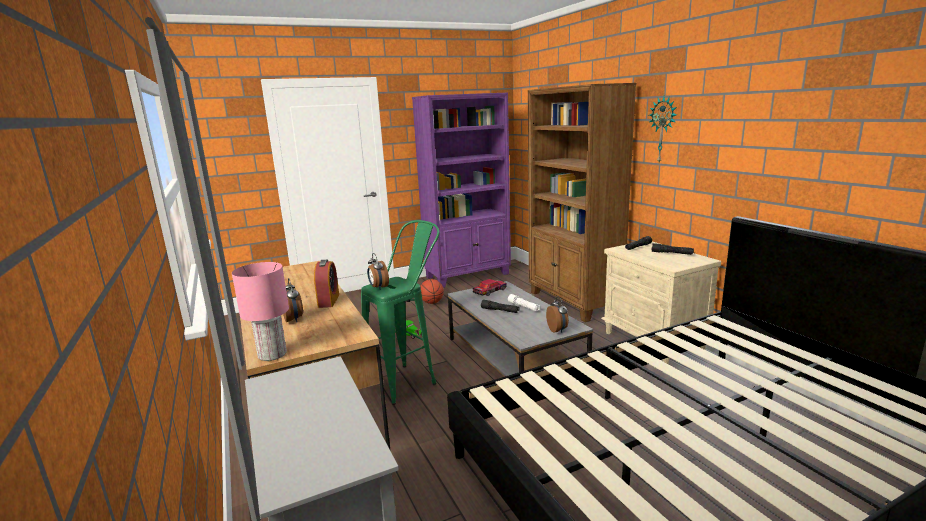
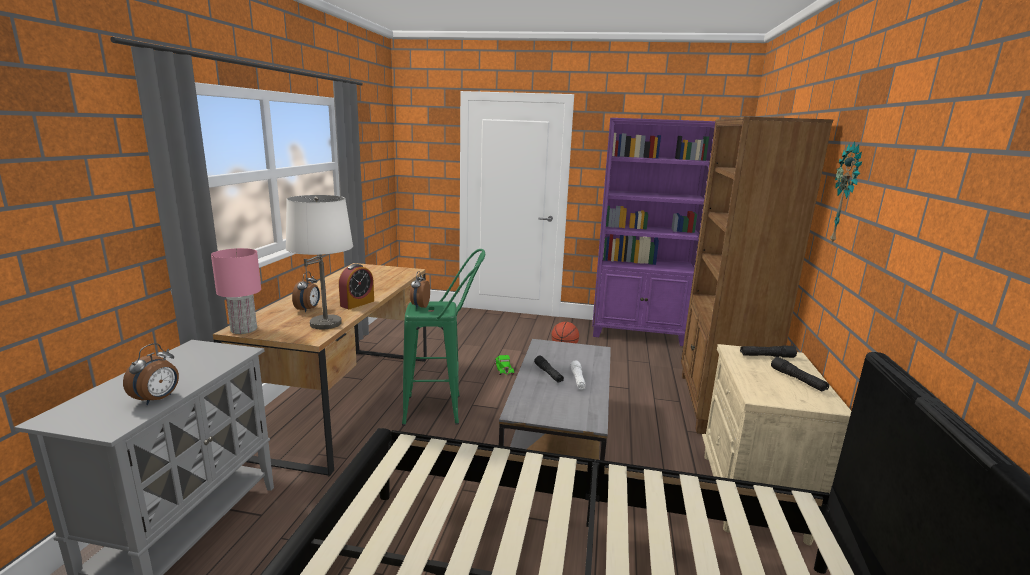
camera: 35 degrees right, 0 degrees up
(340, 322) = (325, 323): none -> white table lamp
(489, 291) = (573, 351): toy car -> none
(557, 330) = (567, 418): alarm clock -> alarm clock (158, 399)

